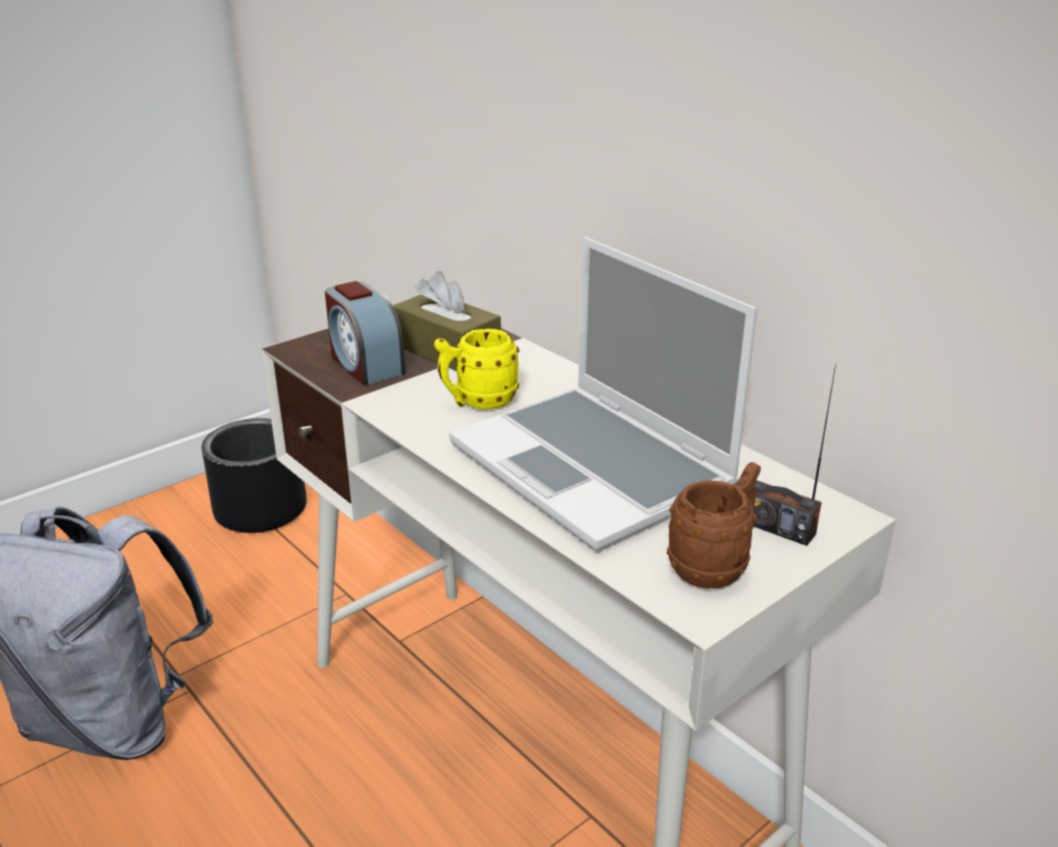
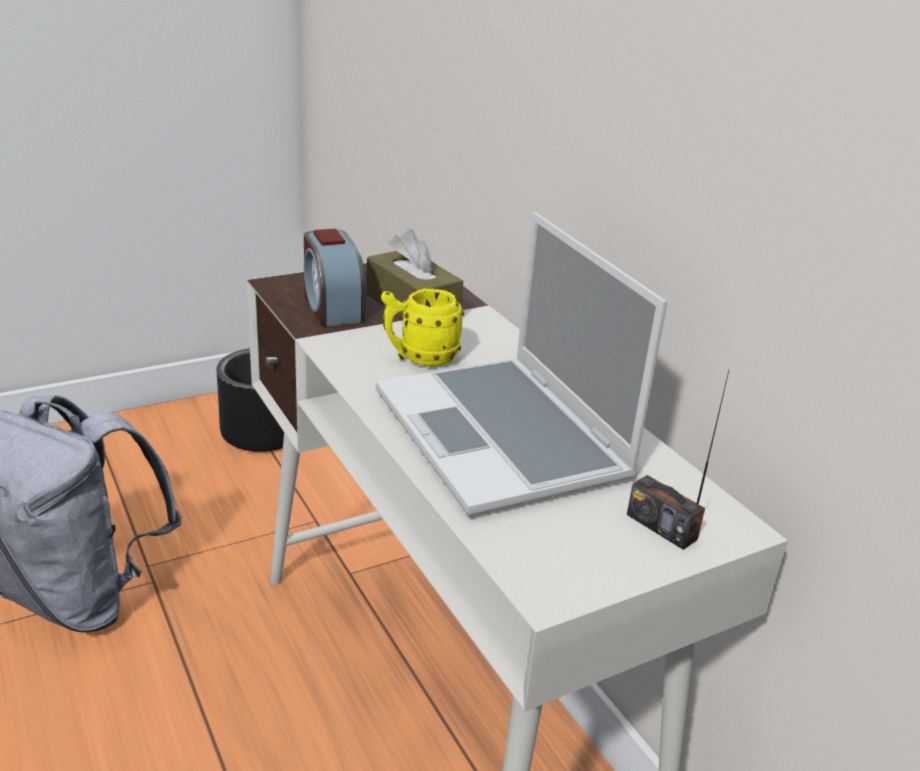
camera: 10 degrees right, 0 degrees up
(715, 565) = (581, 551): brown mug -> none

